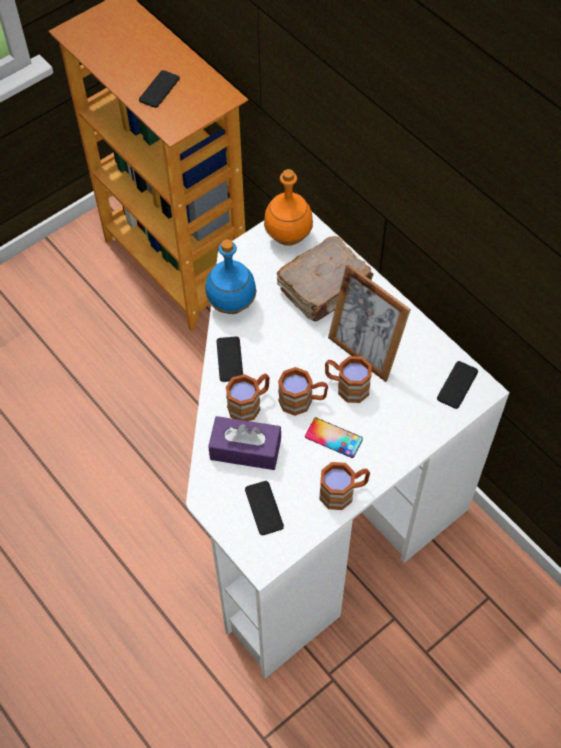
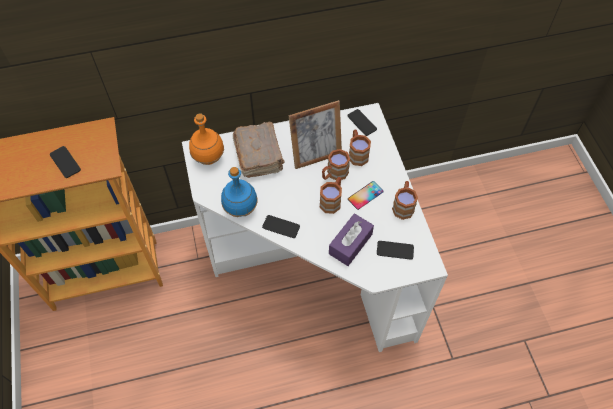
camera: 65 degrees left, 0 degrees up
(249, 403) = (319, 228): brown mug -> brown mug (357, 153)

